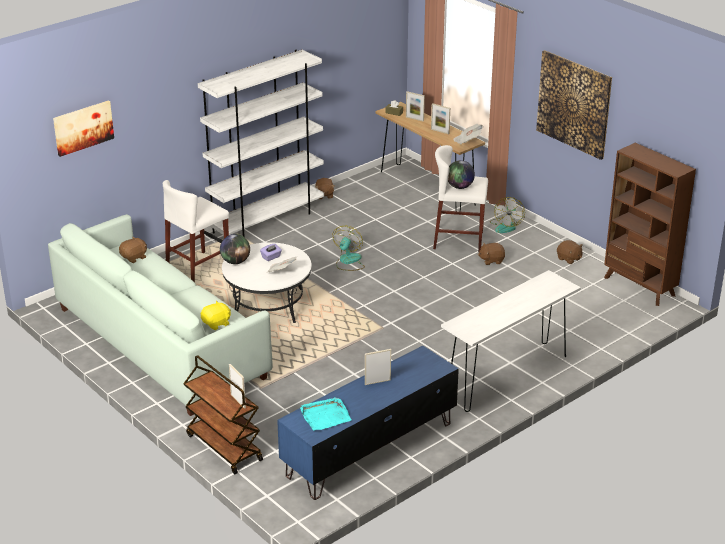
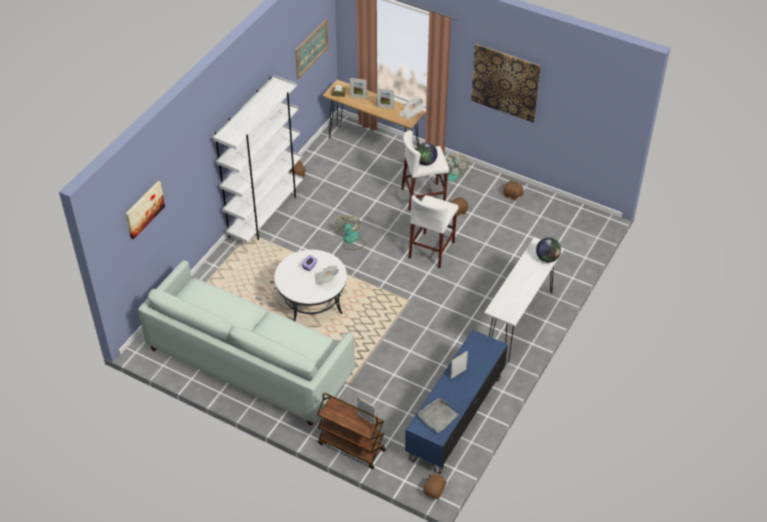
camera: 20 degrees left, 15 degrees up
(134, 257) = (206, 298): brown plush toy -> brown plush toy (434, 491)
(198, 268) = (237, 278): white stool -> white stool (431, 250)
(216, 324) = (309, 349): yellow plush toy -> none
(235, 262) = (284, 278): globe -> globe (547, 258)
(325, 416) = (437, 416): turquoise tray -> grey tray
(366, 45) = (311, 48): none -> picture
(639, 287) = (574, 210): brown bookcase -> none

